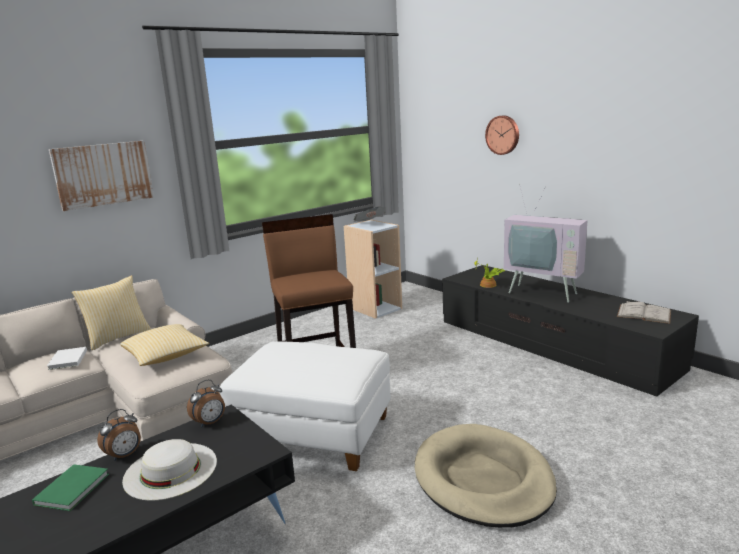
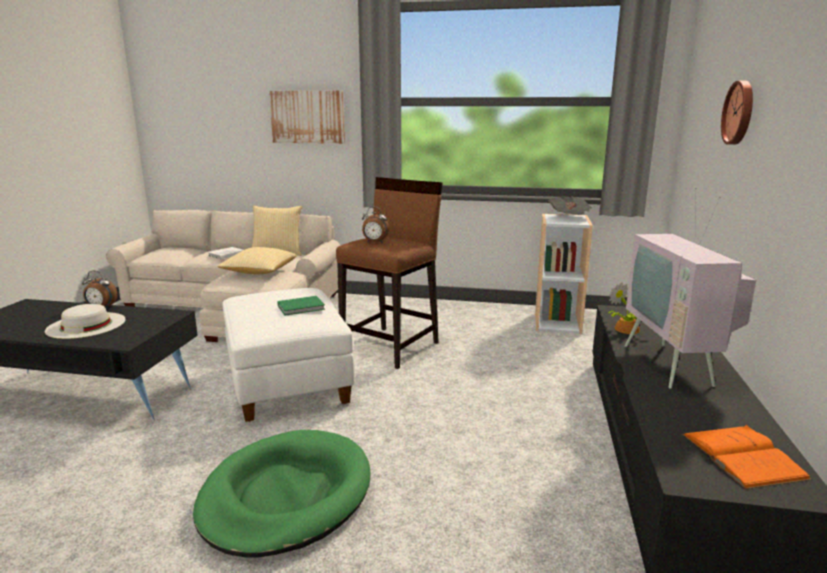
camera: 50 degrees right, 0 degrees up
(74, 488) = (55, 310): green book -> green book (302, 307)
(210, 423) = (160, 314): alarm clock -> alarm clock (375, 242)
(483, 479) = (286, 496): beige dog bed -> green dog bed
(644, 313) = (742, 456): white book -> orange book

